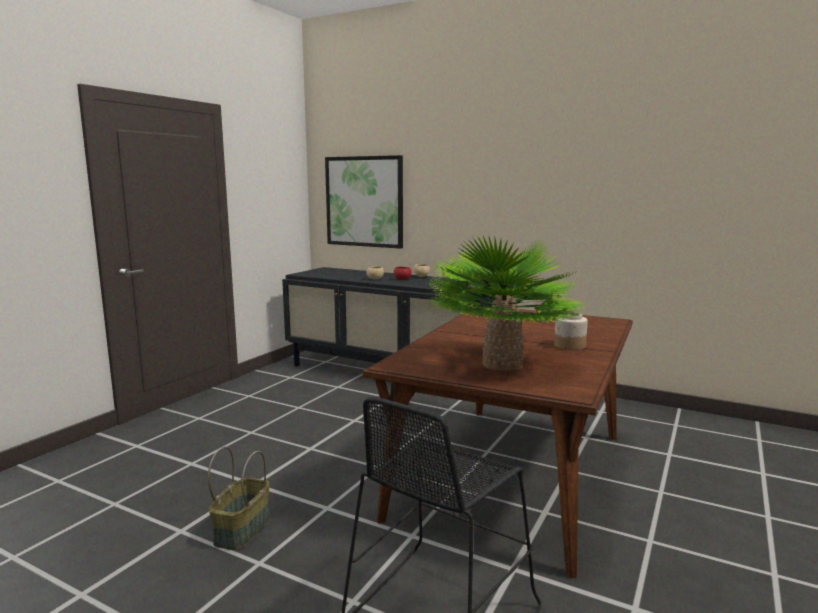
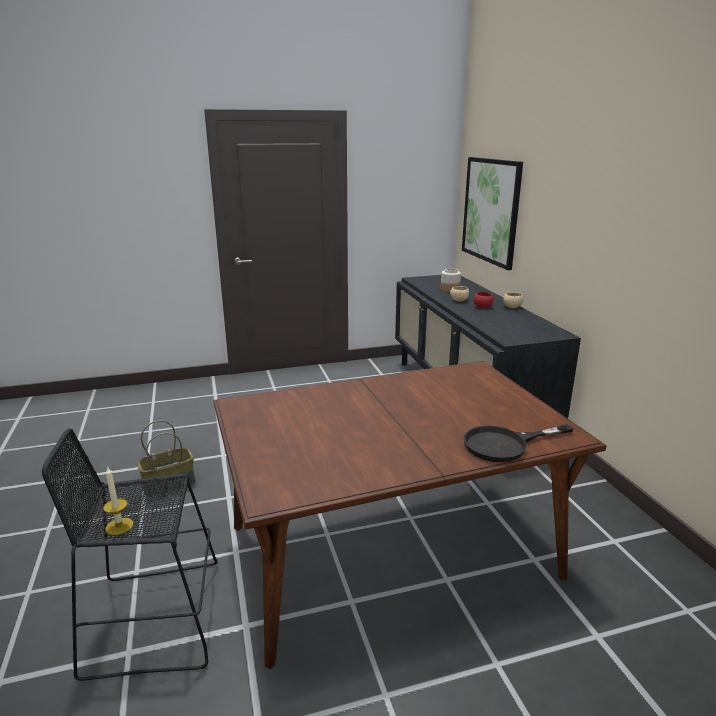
camera: 45 degrees right, 10 degrees up
(467, 481) = (119, 526): none -> candle
(502, 364) = (306, 439): potted plant -> none
(569, 346) = (419, 447): jar -> jar (449, 290)
(600, 332) = (505, 444): none -> black frying pan

